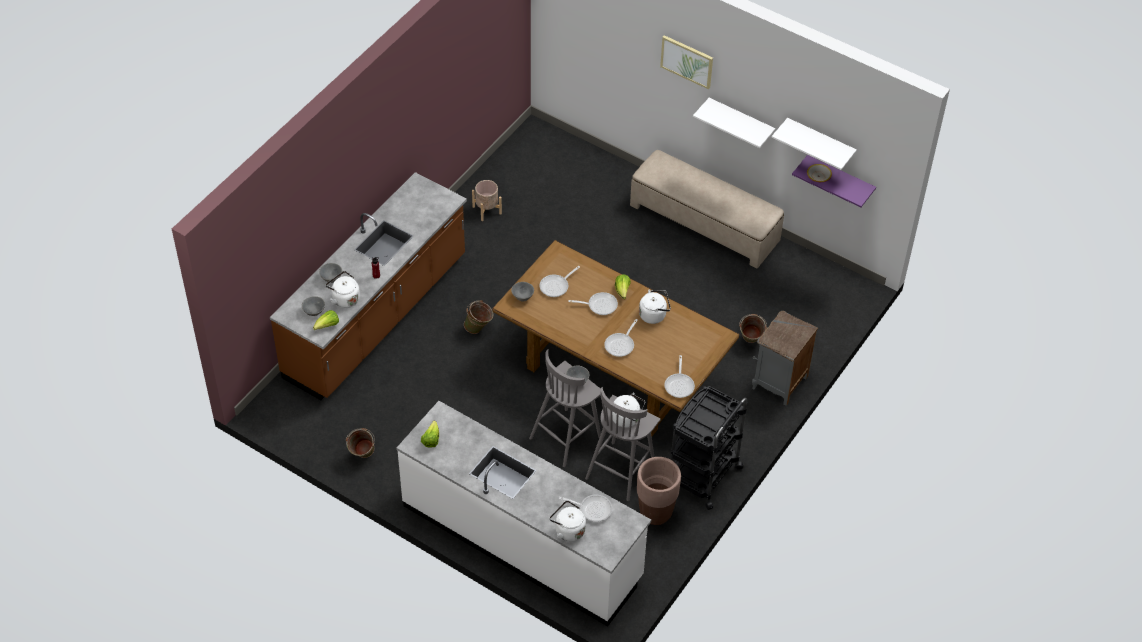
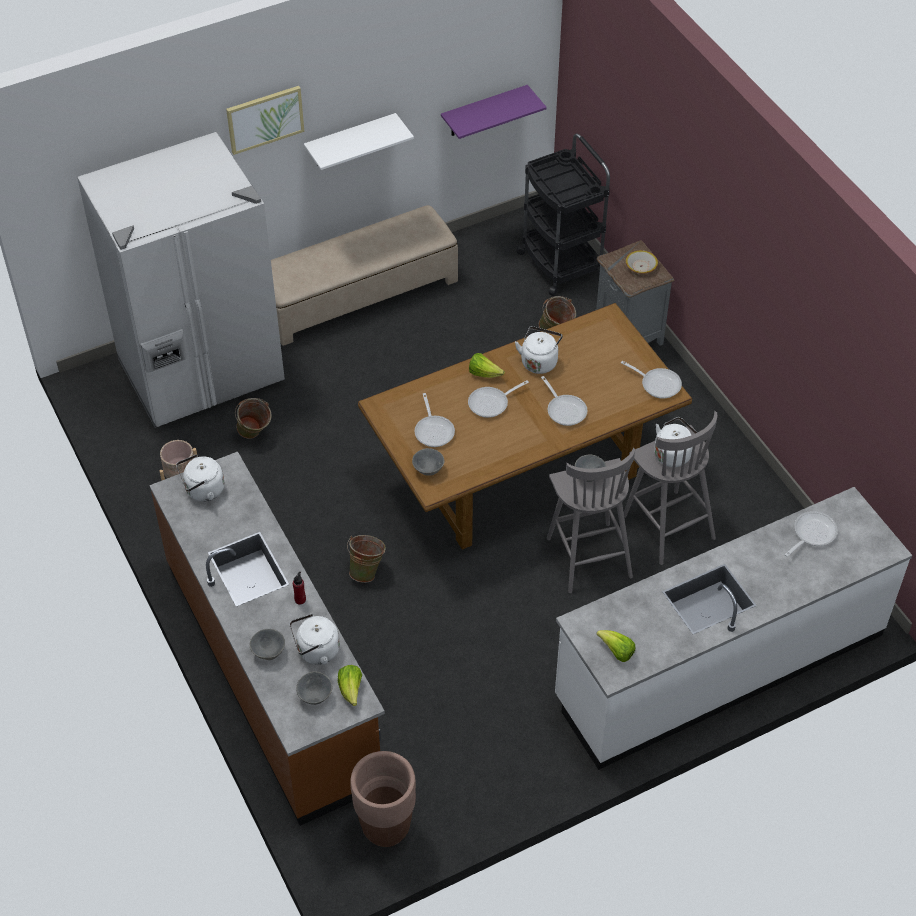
camera: 60 degrees left, 0 degrees up
(362, 456) = (492, 783): green bucket -> green bucket (255, 435)
(568, 530) = (831, 570): white kettle -> white kettle (202, 491)
(578, 178) = (202, 372): none -> white fridge
(599, 305) = (491, 403): frying pan -> frying pan turned 150 degrees counterclockwise
(655, 513) = (745, 521): brown planter -> brown planter (385, 828)
(702, 475) = (716, 456): black cart -> black cart (560, 264)
(818, 176) = (479, 119): bowl -> bowl (641, 266)
(820, 142) = (453, 84): white shelf -> none

